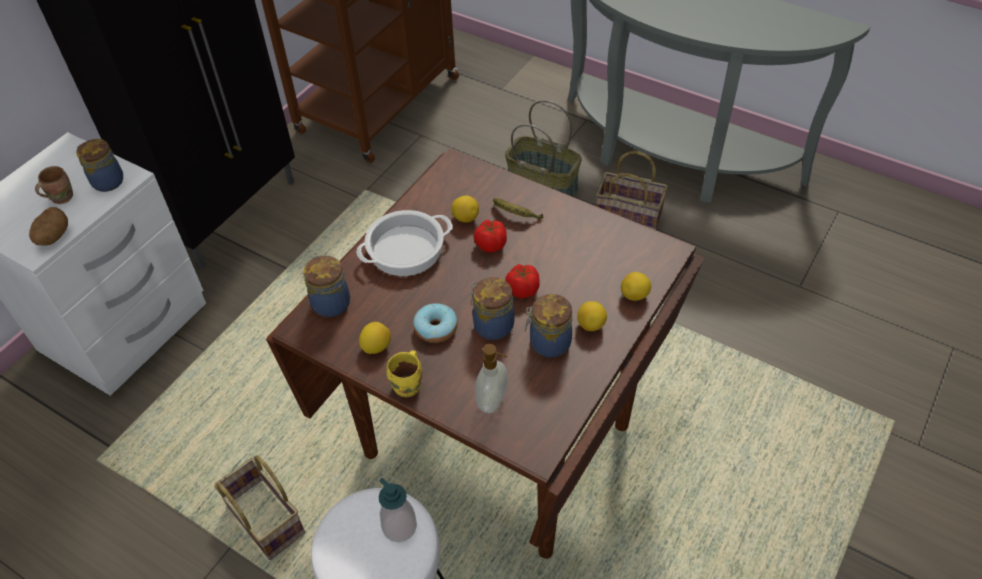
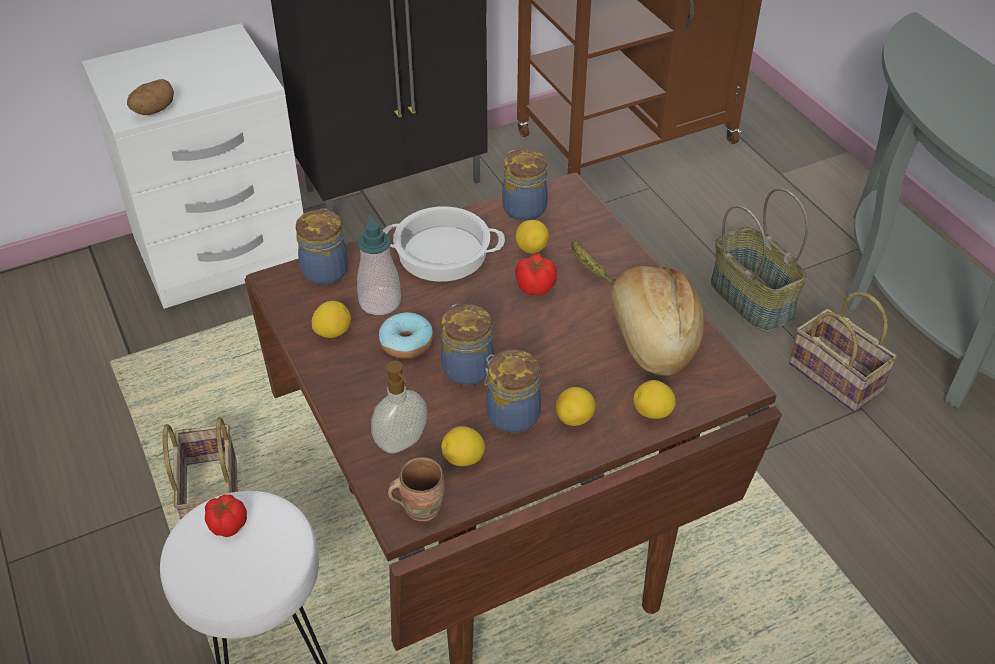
camera: 30 degrees right, 5 degrees down
(60, 197) = (187, 78): brown mug -> brown mug (420, 506)
(107, 181) = (237, 80): jar -> jar (523, 208)
(399, 526) = (272, 547): soap dispenser -> soap dispenser (380, 302)
(409, 385) = (332, 385): yellow mug -> none
(522, 290) = (529, 347): tomato -> tomato (227, 524)
(543, 390) = (463, 459): none -> lemon
(592, 243) = (651, 336): none -> bread

